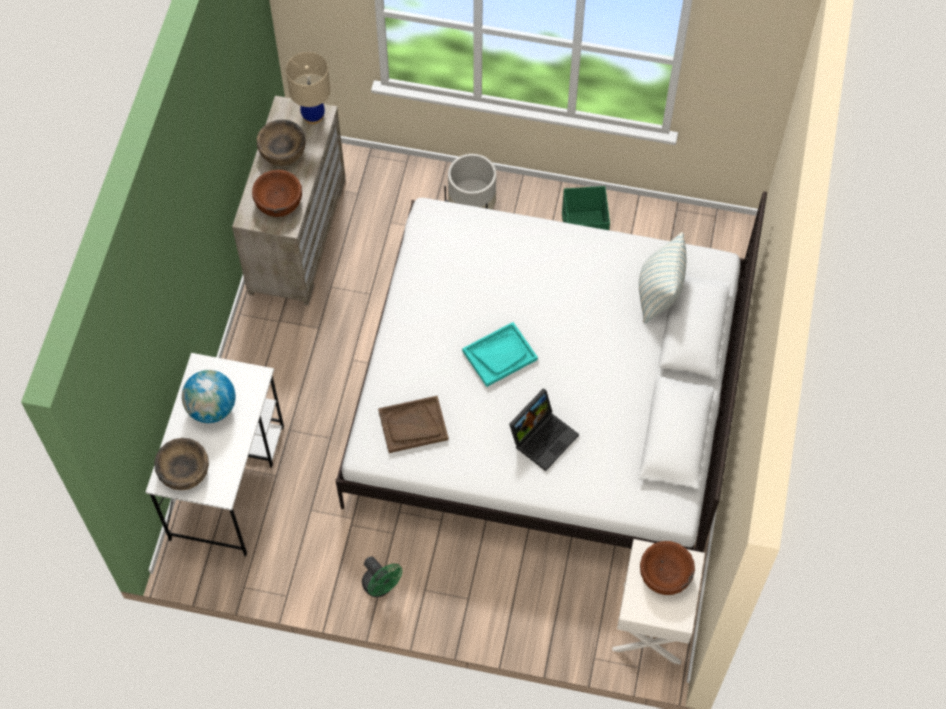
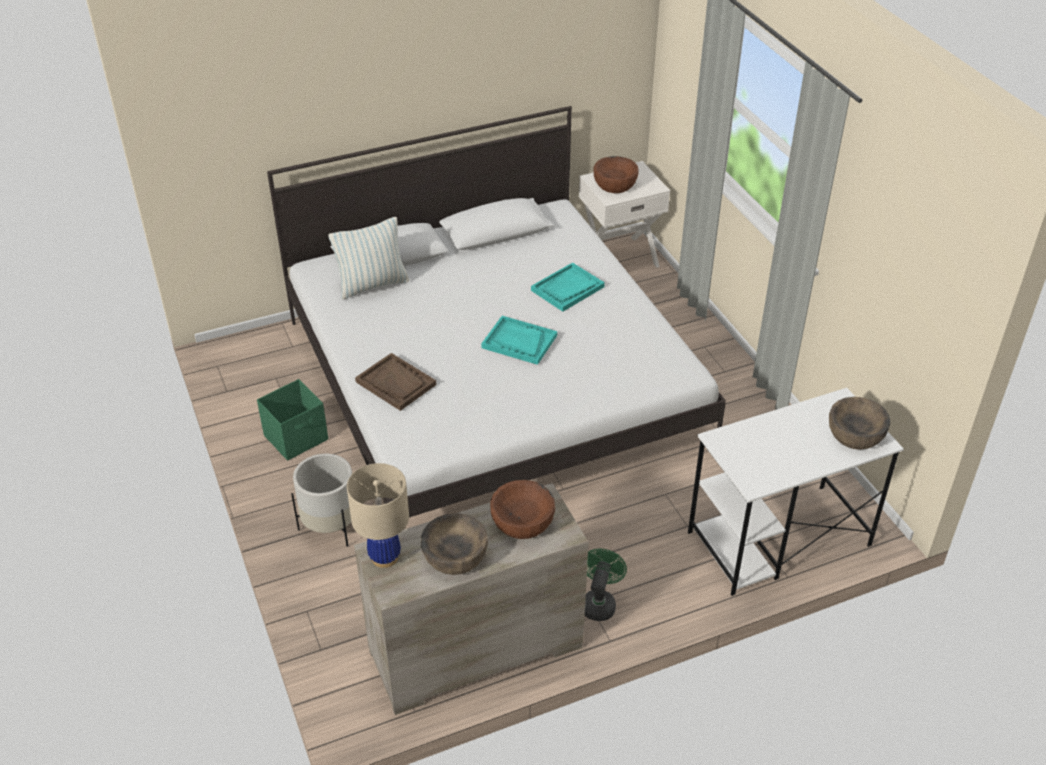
camera: 125 degrees left, 20 degrees down
(212, 408) = (781, 451): globe -> none
(381, 587) = (750, 395): green fan -> green fan (599, 602)
(413, 425) = (636, 359): brown tray -> brown tray (396, 383)
(543, 436) = (567, 289): laptop -> turquoise tray

